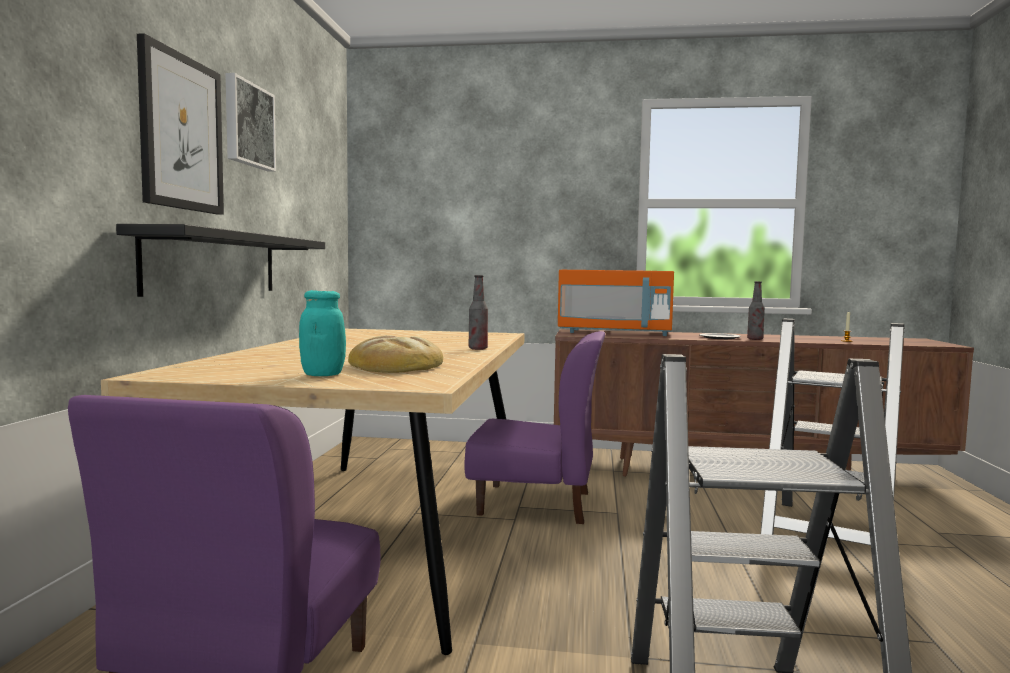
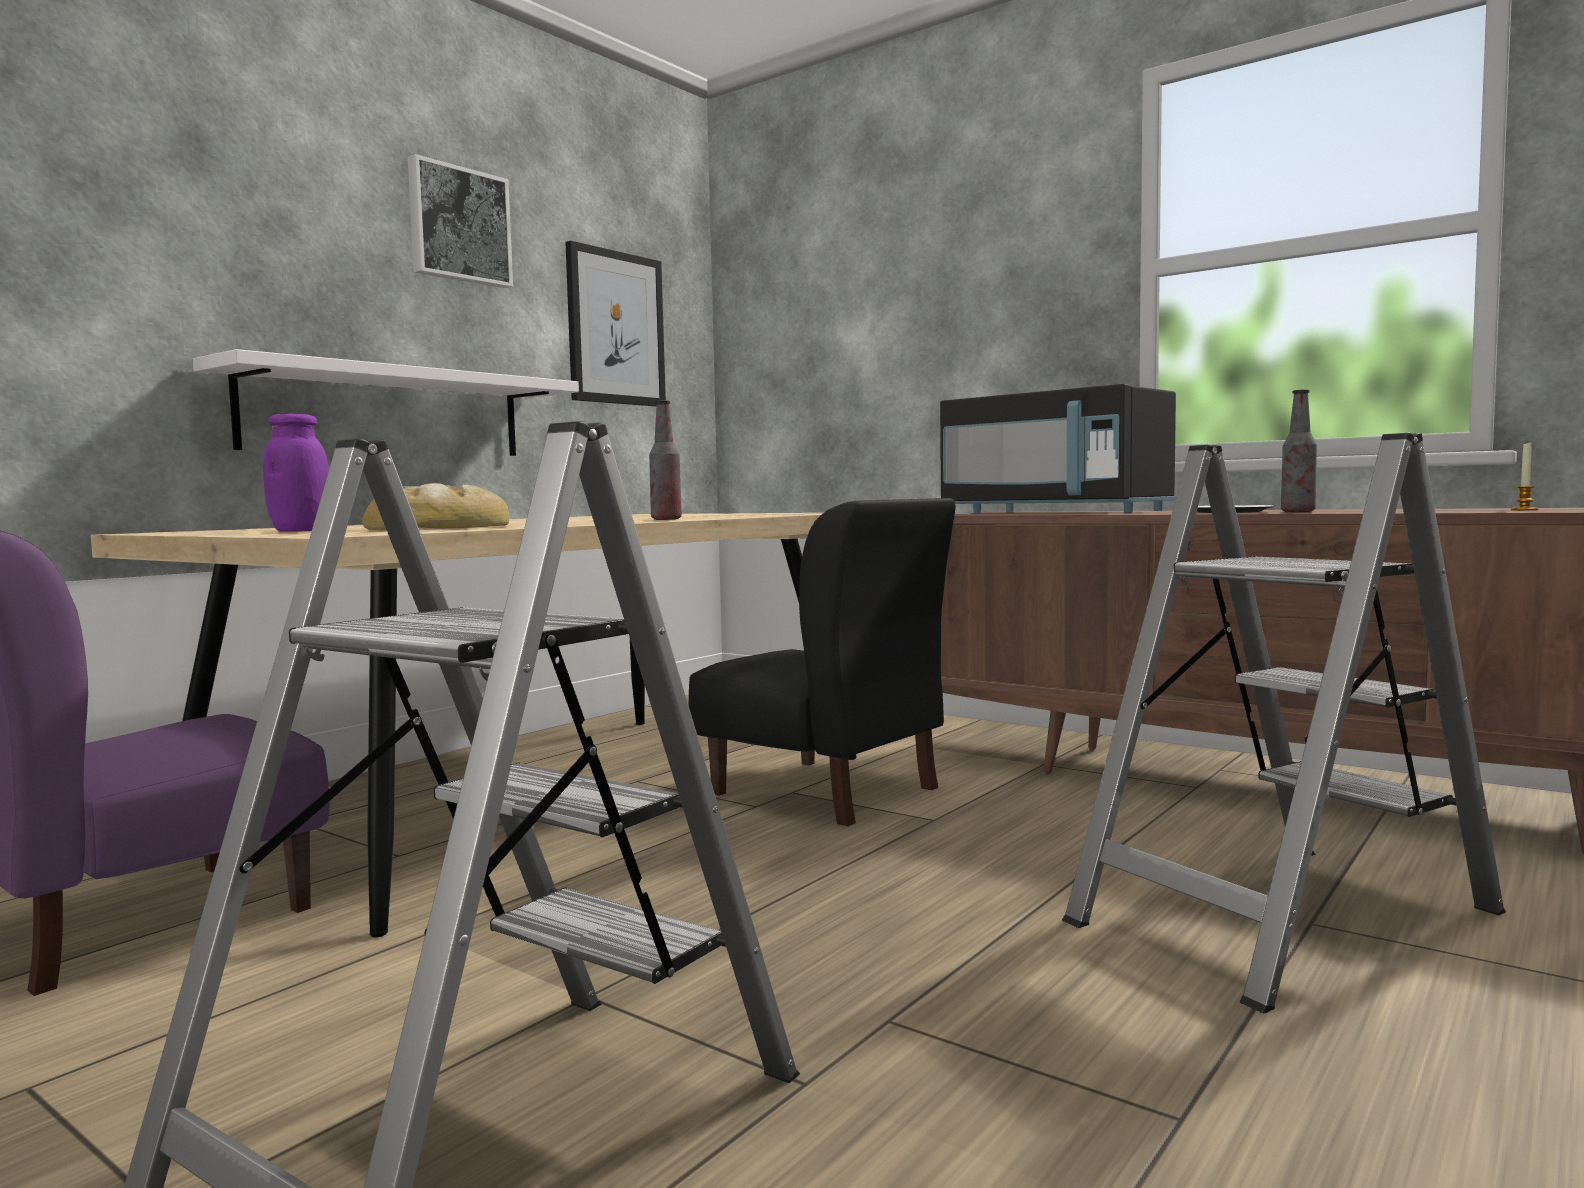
camera: 30 degrees right, 0 degrees up
(181, 133) = (315, 241): picture -> picture (615, 328)
(214, 263) = (387, 413): black shelf -> white shelf
(323, 374) = (300, 531): turquoise jar -> purple jar
(536, 503) = (825, 791): purple chair -> black chair
(616, 333) = (1055, 512): orange microwave -> black microwave

